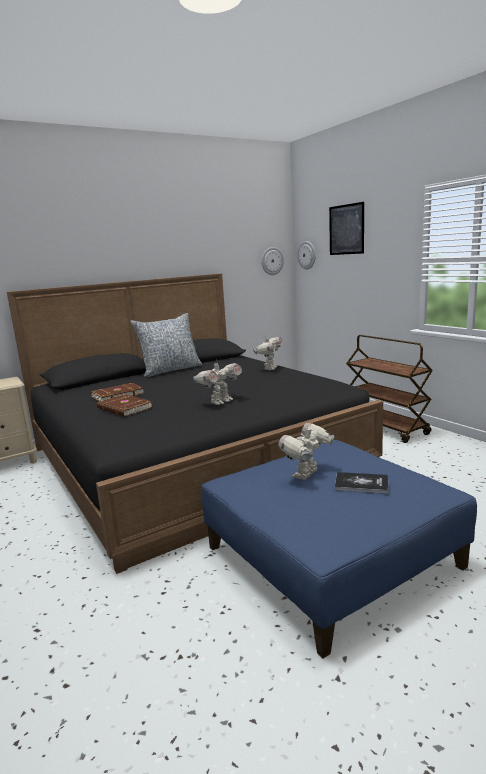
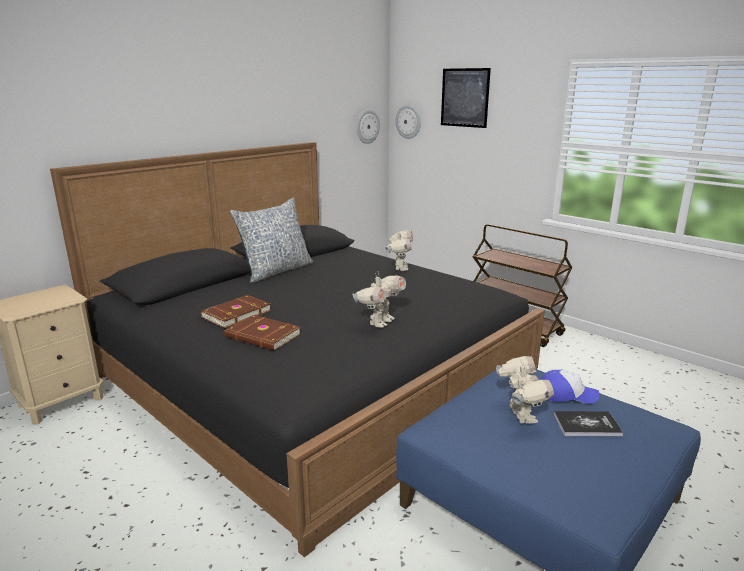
camera: 15 degrees left, 5 degrees up
(307, 475) = (520, 416): toy robot -> toy robot turned 150 degrees clockwise
(361, 462) = (566, 394): none -> cap

